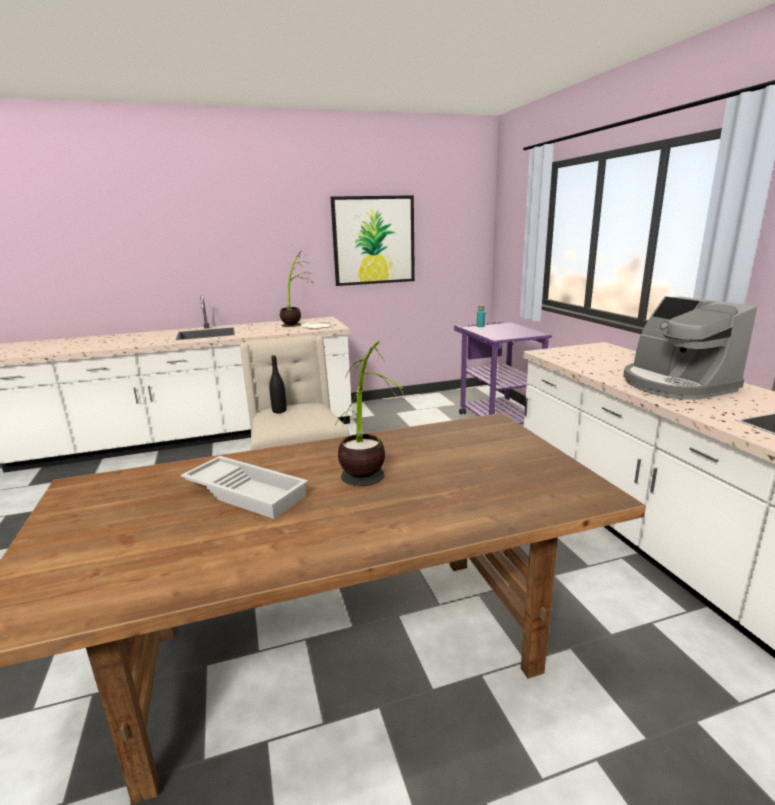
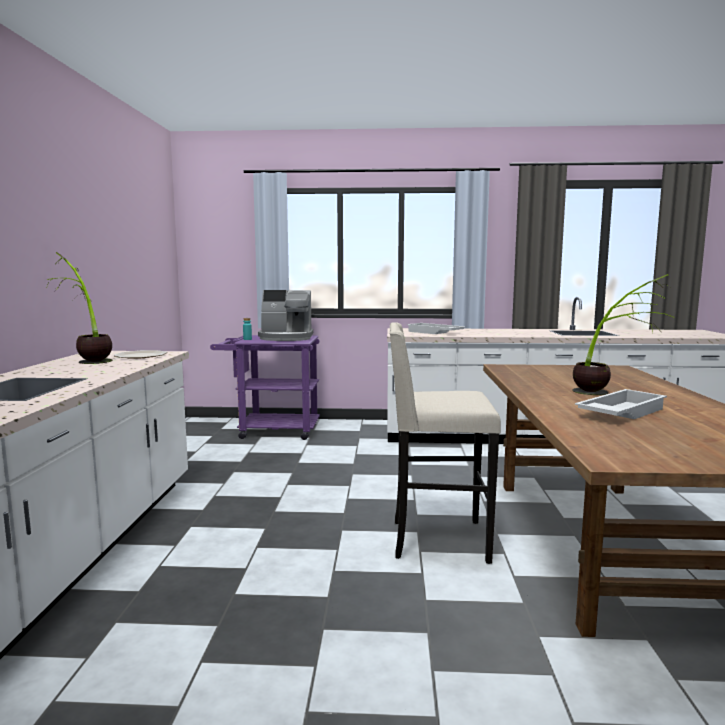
camera: 70 degrees left, 10 degrees down
(279, 411) = (429, 398): black bottle -> none
(373, 240) = (110, 247): picture -> none
(595, 360) = (434, 333): none -> white tray
(675, 385) = (500, 332): coffee machine -> coffee machine (286, 338)

